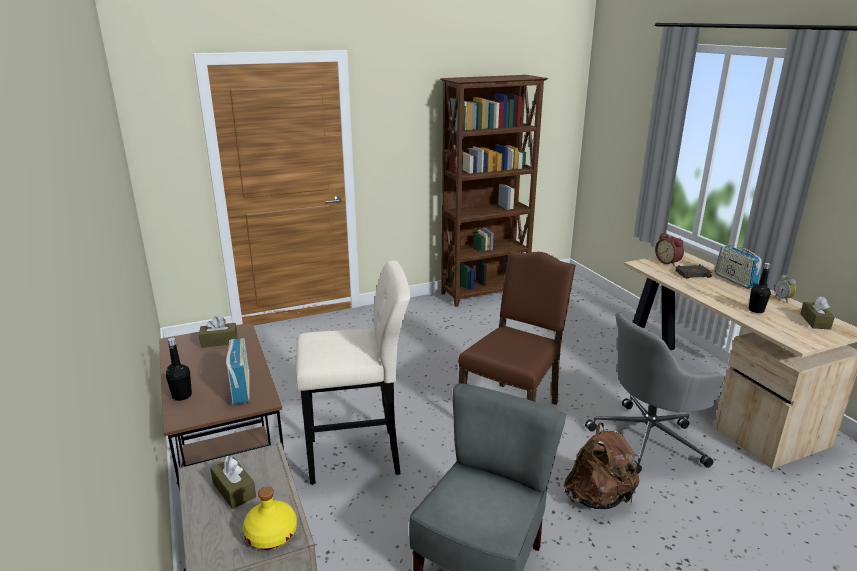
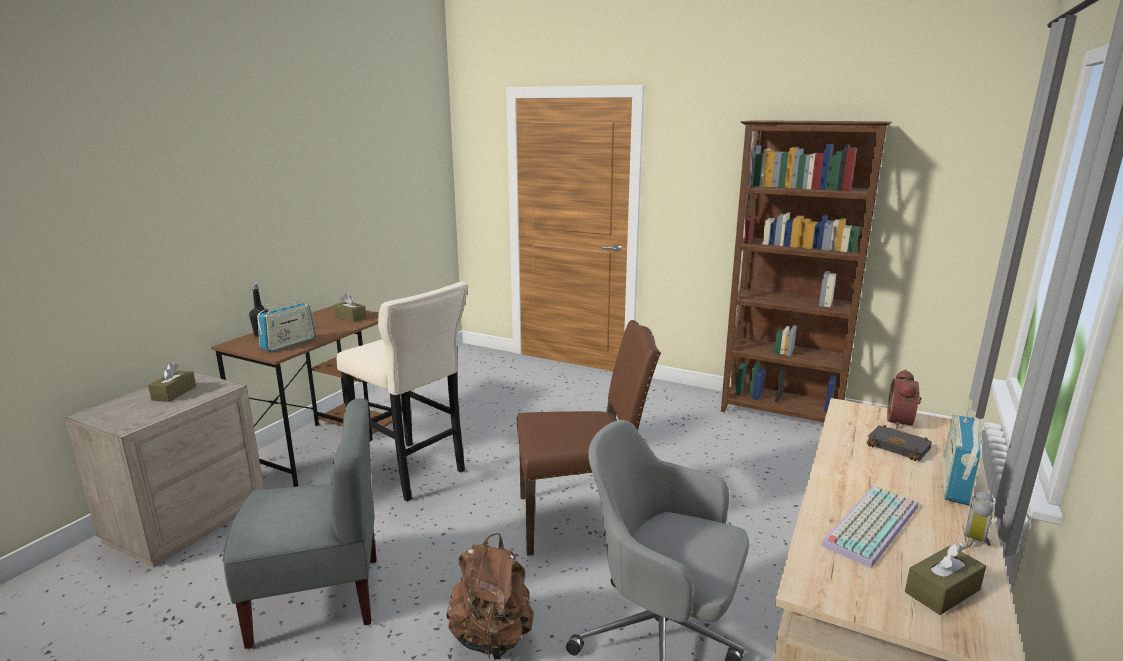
camera: 50 degrees right, 5 degrees down
(272, 534) = (127, 421): yellow bottle -> none
(756, 310) = (869, 523): black bottle -> keyboard

